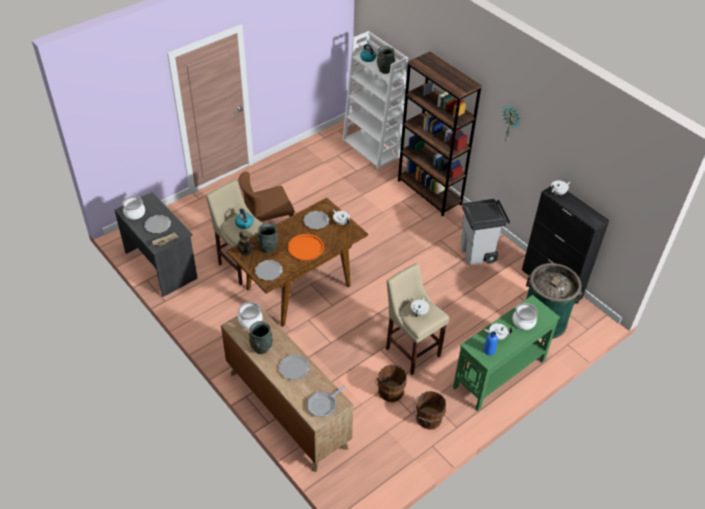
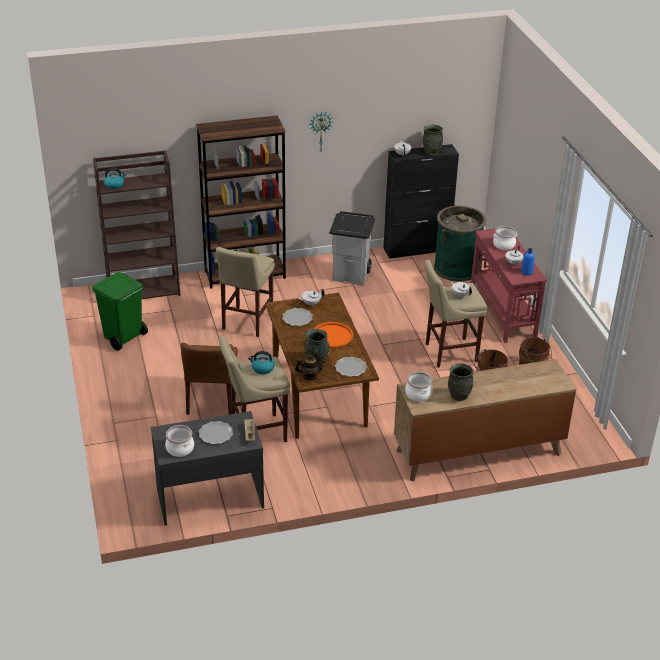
camera: 65 degrees left, 10 degrees down
(294, 368) = (495, 381): plate -> none
(308, 160) = (123, 338): none -> green trash can
(323, 405) = (549, 376): frying pan -> none
(368, 214) = (246, 323): none -> beige stool
(371, 149) = (144, 289): white bookcase -> brown bookcase
(385, 70) = (146, 181): grey vase -> grey vase (432, 152)
(499, 373) = (502, 312): green console table -> red console table

